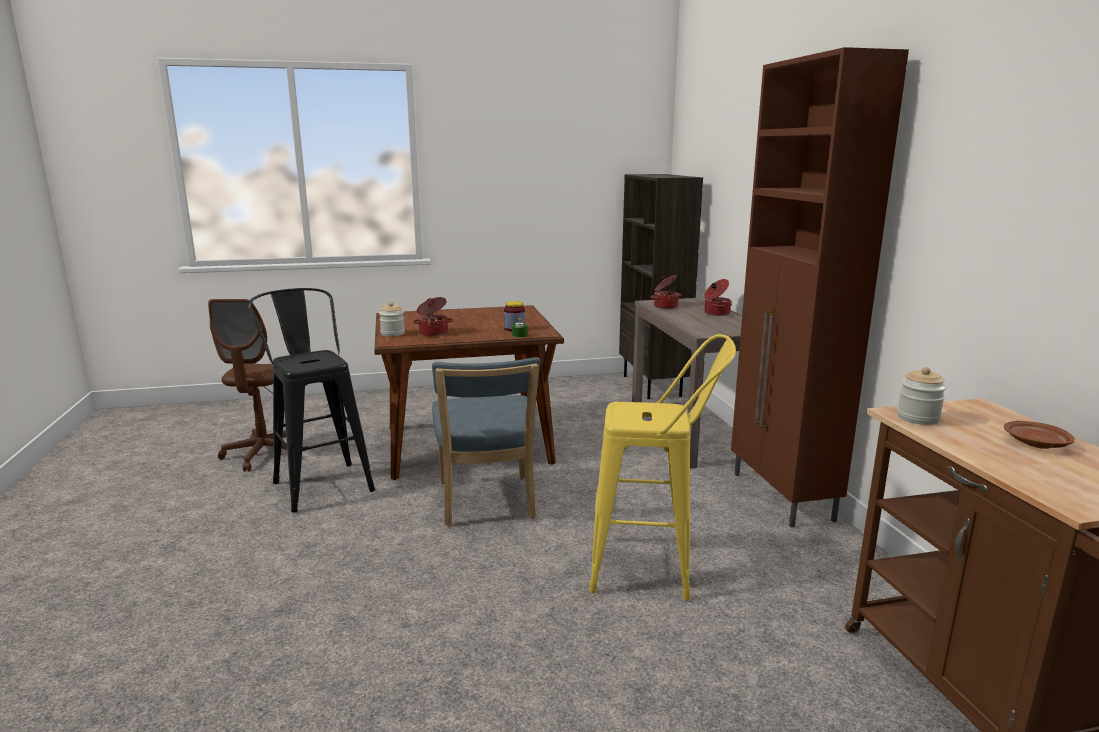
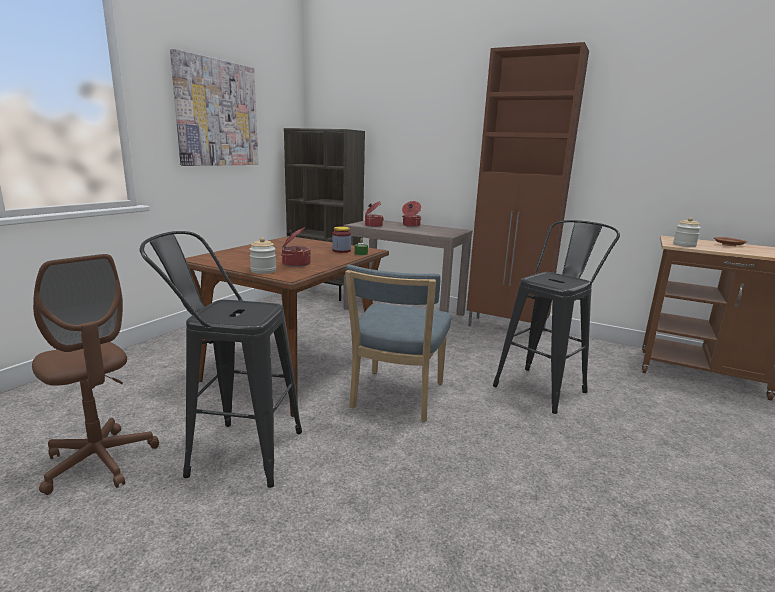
camera: 50 degrees left, 0 degrees up
(486, 503) = (396, 398): blue chair -> blue chair turned 75 degrees clockwise
(525, 166) = (217, 113): none -> picture
(653, 569) = (545, 386): yellow stool -> black stool

